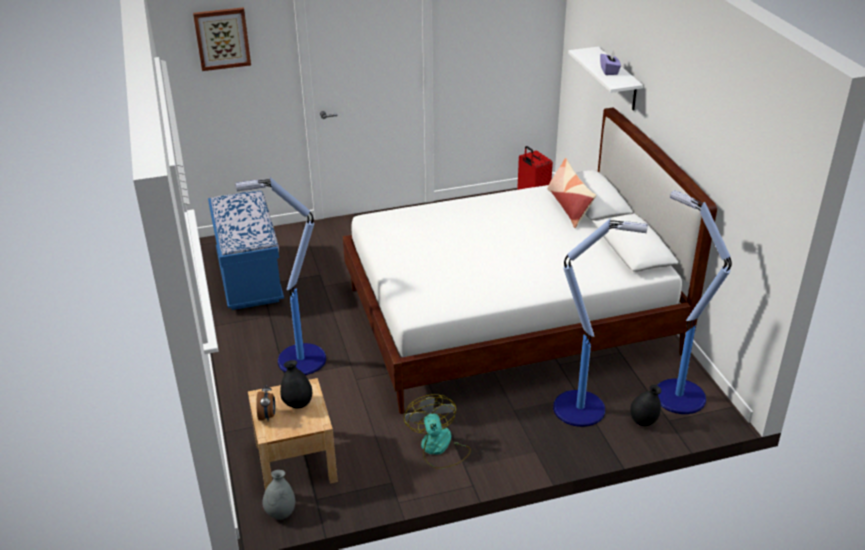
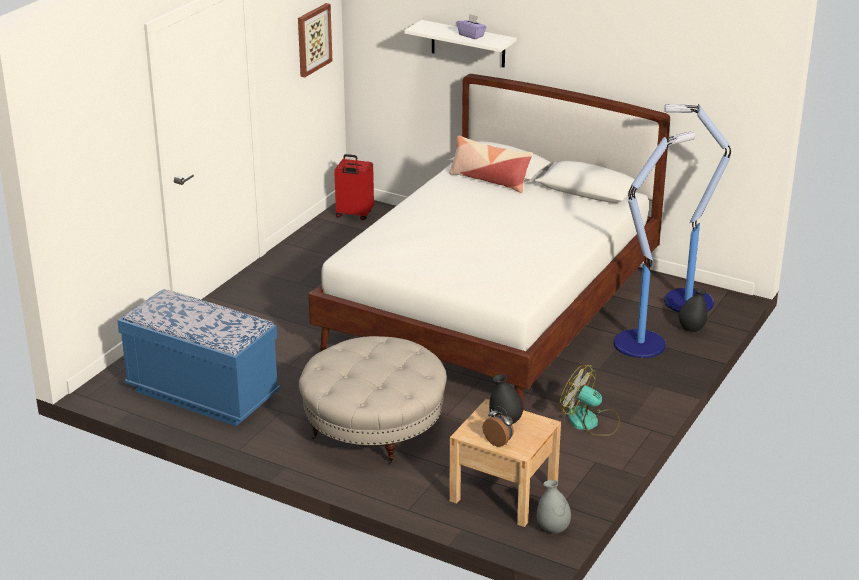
camera: 45 degrees left, 5 degrees down
(222, 38) = (92, 115): picture -> picture (313, 39)
(299, 360) = (374, 428): floor lamp -> beige ottoman

